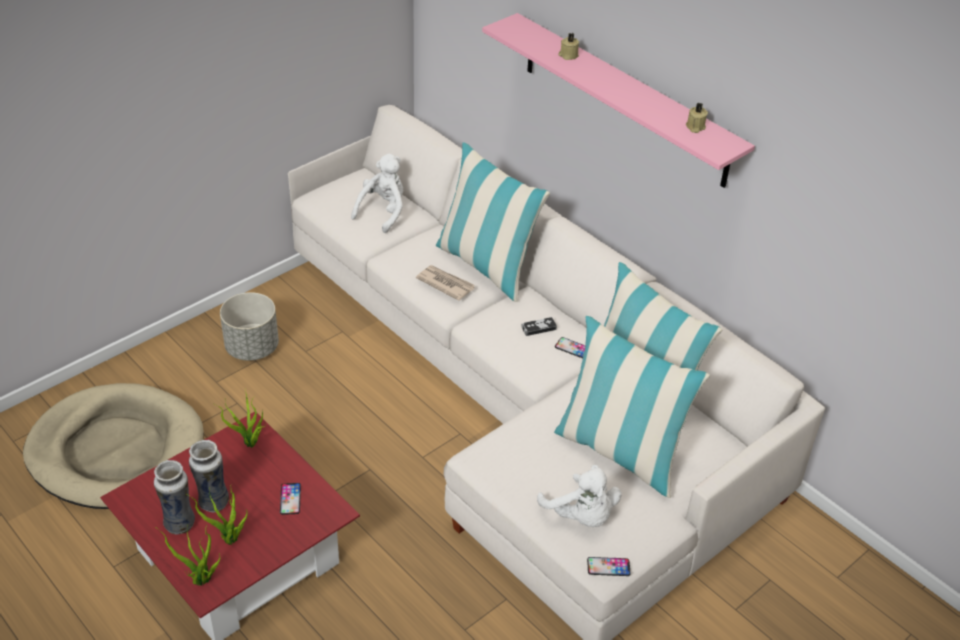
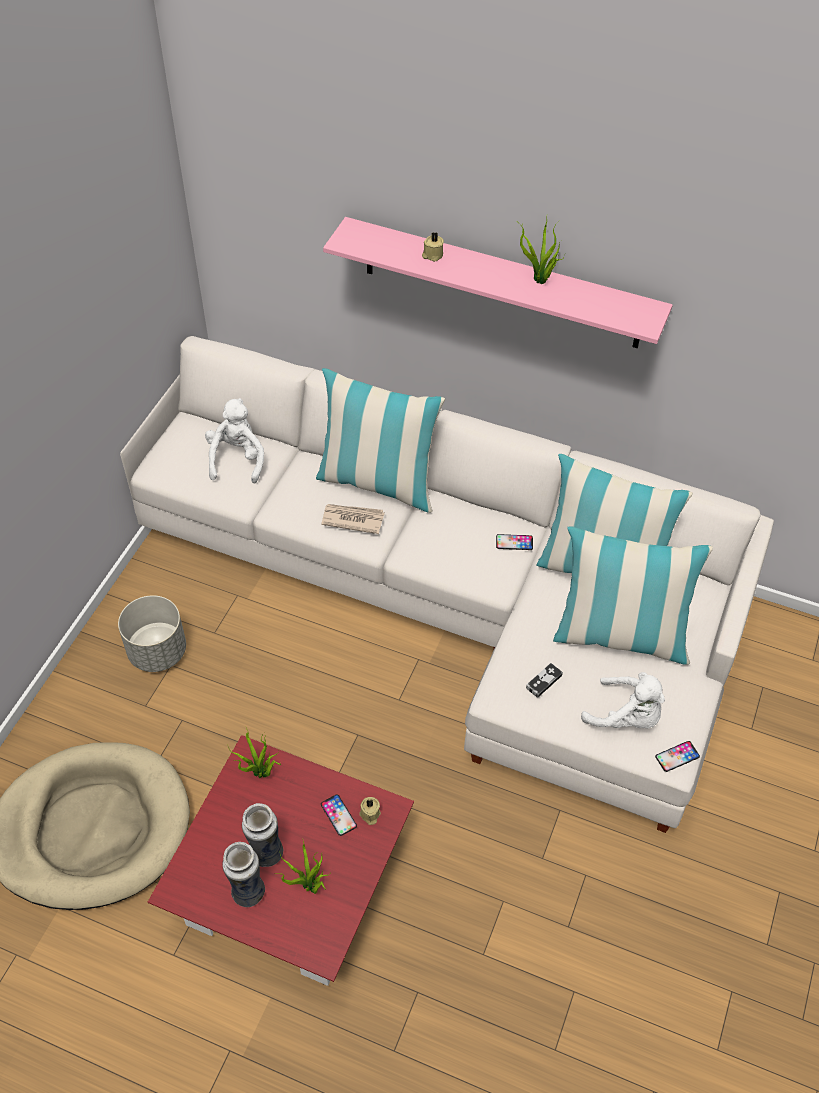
camera: 25 degrees left, 10 degrees up
(201, 581) = (310, 943): potted plant -> potted plant (540, 281)
(538, 328) = (470, 533): game controller -> game controller (543, 681)
(695, 127) = (607, 302): beige candle -> beige candle (370, 815)

